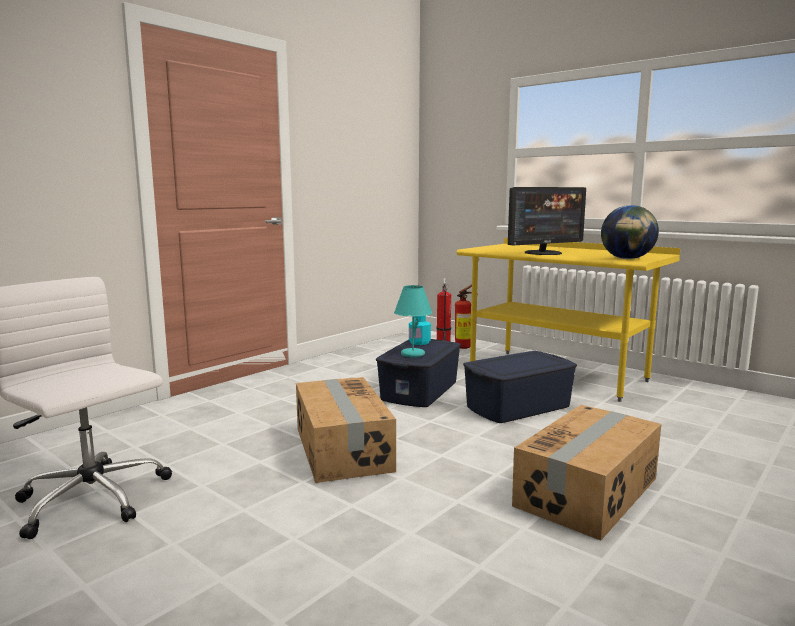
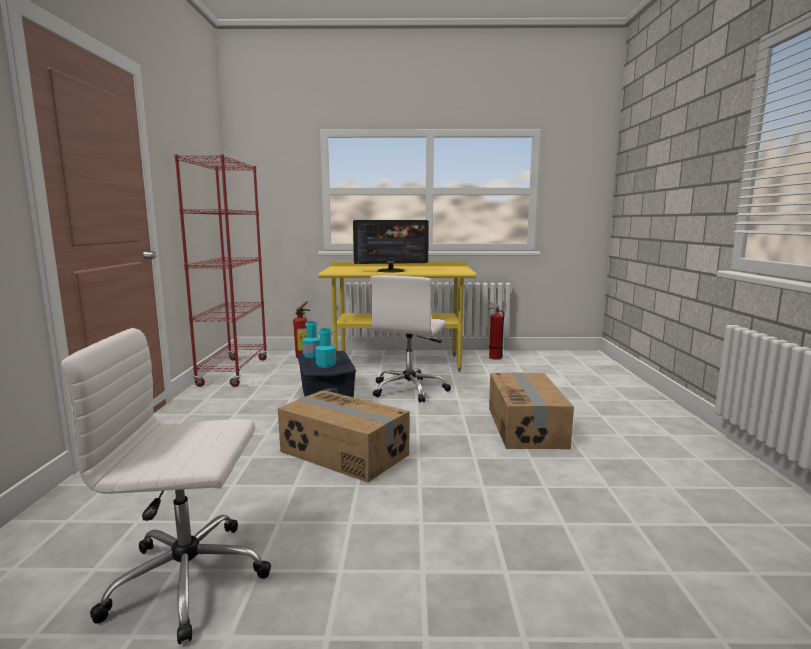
camera: 40 degrees left, 0 degrees up
(379, 348) = (234, 372): none -> red bookcase
(412, 354) = (326, 365): turquoise table lamp -> turquoise bottle
(443, 340) = (278, 355): fire extinguisher -> fire extinguisher (494, 357)
(517, 406) = (409, 389): blue storage box -> white office chair
(543, 253) = (391, 271): monitor -> monitor turned 60 degrees clockwise
(627, 259) = (455, 271): globe -> none

